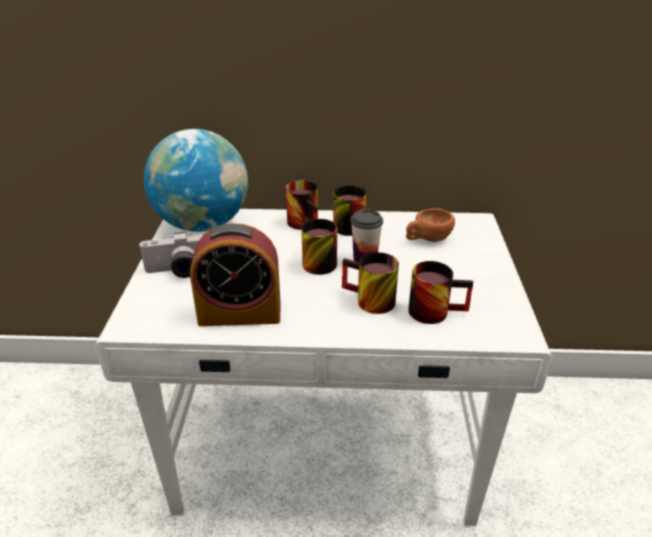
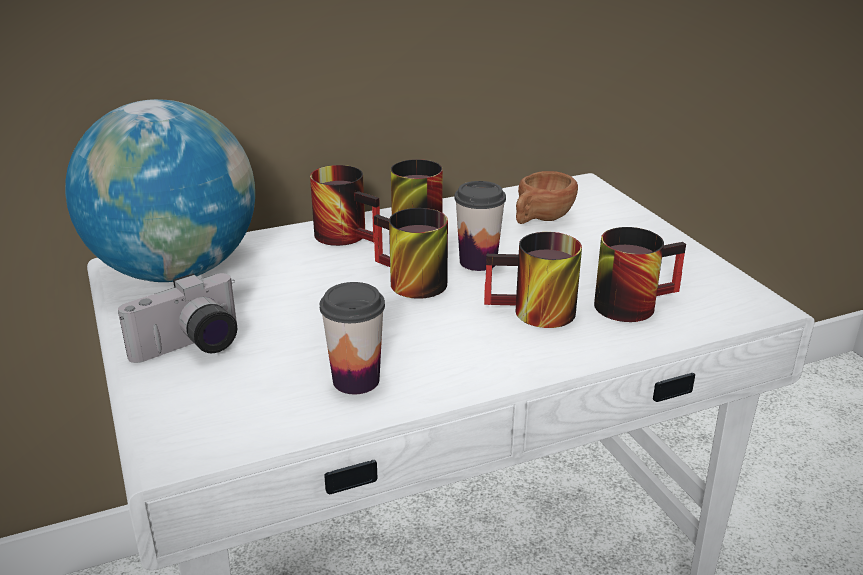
camera: 25 degrees left, 5 degrees down
(240, 313) = (356, 380): alarm clock -> cup

